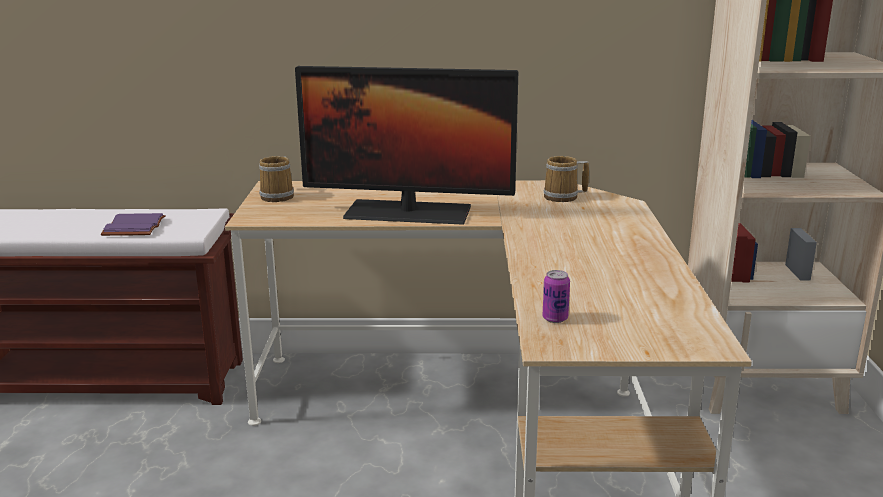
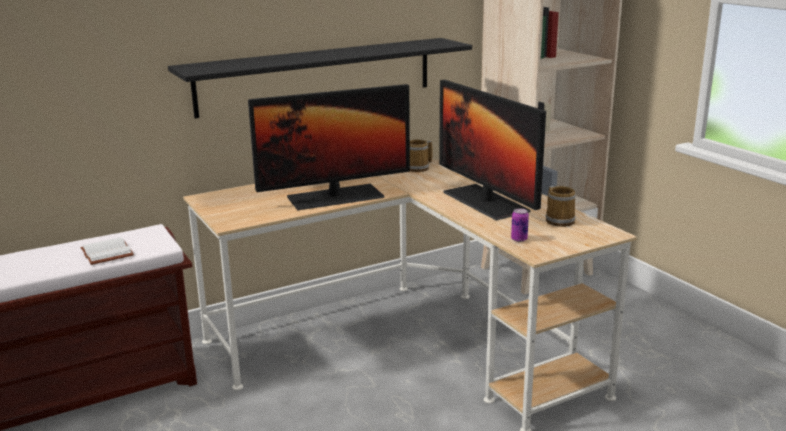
camera: 30 degrees left, 0 degrees up
(133, 227) = (105, 253): purple book -> white book
(279, 196) = (221, 204): mug -> mug (559, 220)
(445, 53) = (317, 76): none -> black shelf
(585, 257) = (485, 202): none -> monitor

